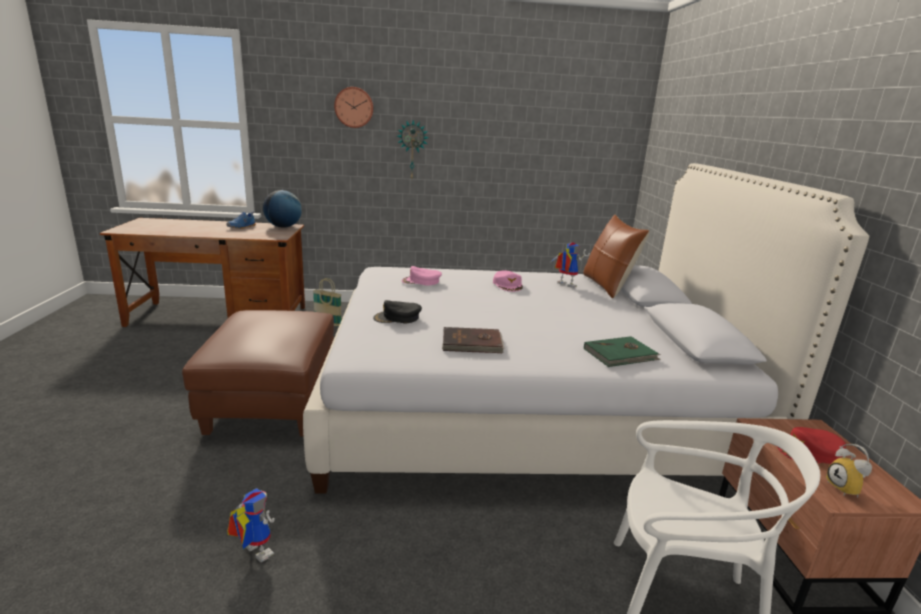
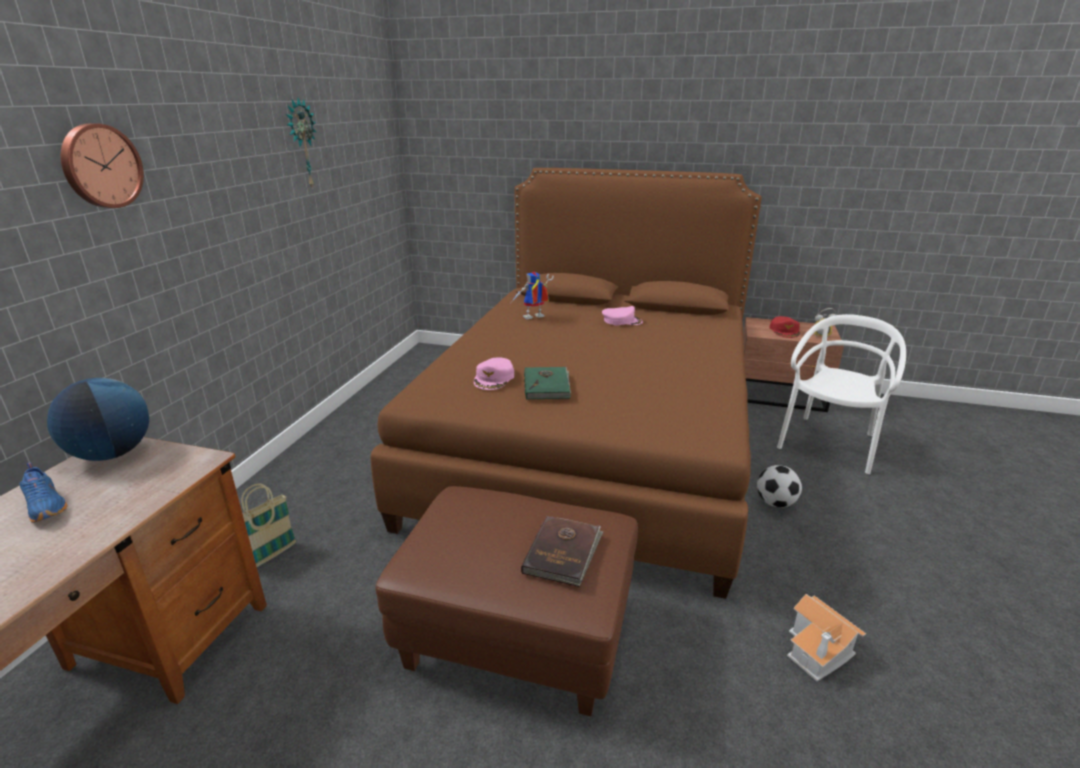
camera: 70 degrees left, 5 degrees up
(252, 552) = (819, 651): toy robot -> toy house
(397, 318) = (610, 407): black cap -> none
(412, 150) = (210, 224): wall clock -> wall clock (301, 144)
(472, 343) = (683, 381): brown book -> brown book (563, 552)
(481, 534) = (775, 503): none -> football
(508, 285) = (523, 340): pink cap -> pink cap (622, 321)
(525, 406) = (592, 439): white bed -> brown bed
(607, 286) = (544, 303): brown pillow -> none
(621, 355) = (704, 333): green book -> green book (547, 385)

